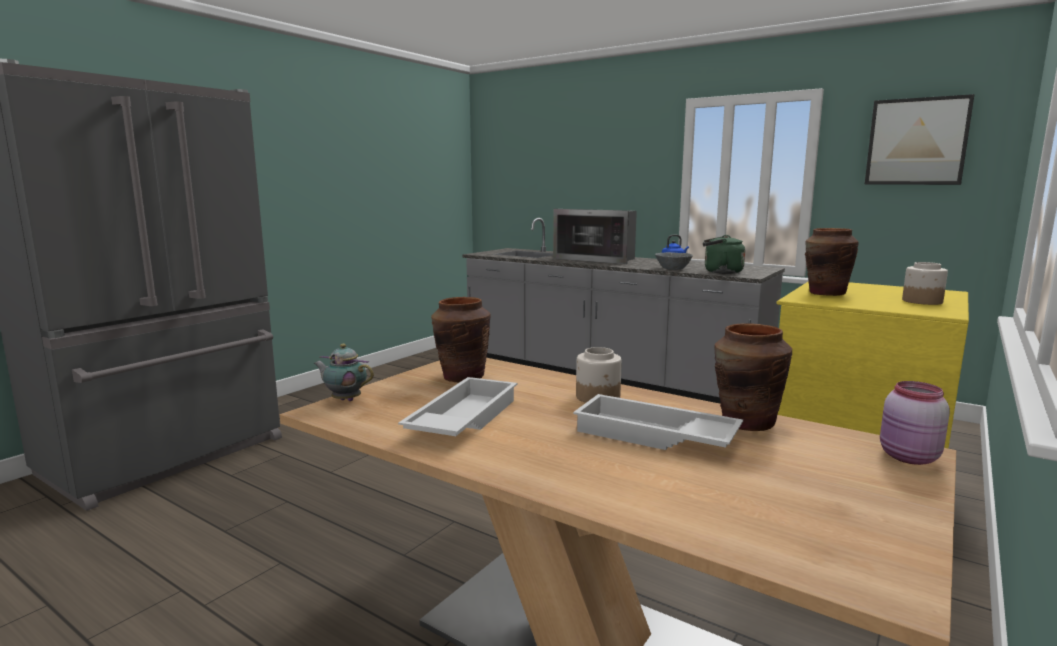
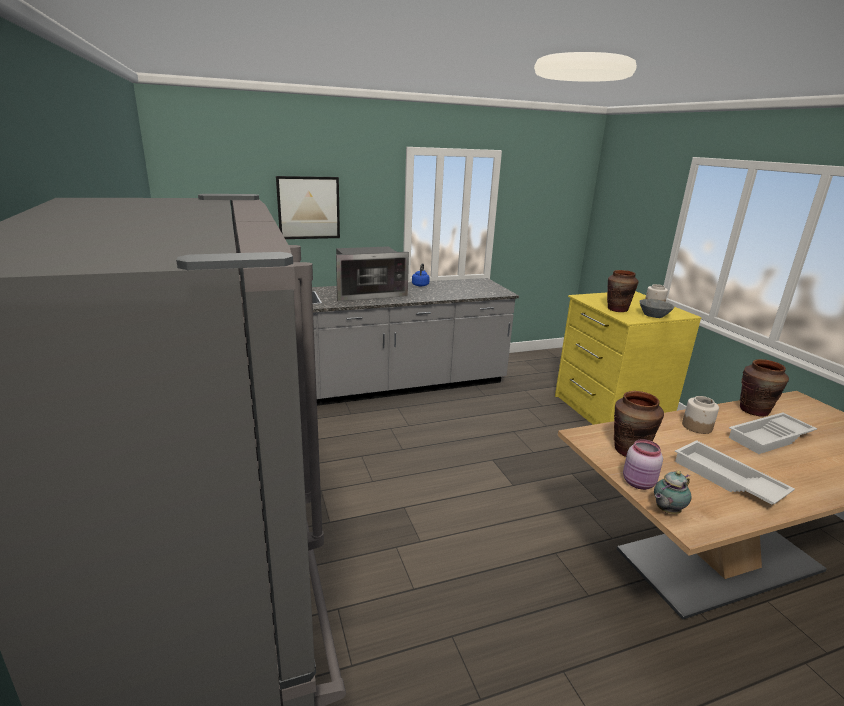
camera: 55 degrees left, 10 degrees up
(673, 269) = (450, 295): grey bowl -> grey bowl (653, 316)
(720, 272) = (482, 292): green kettle -> none
(908, 458) = (806, 402): pink jar -> pink jar (639, 483)
(916, 141) = (548, 190): picture -> picture (308, 208)

